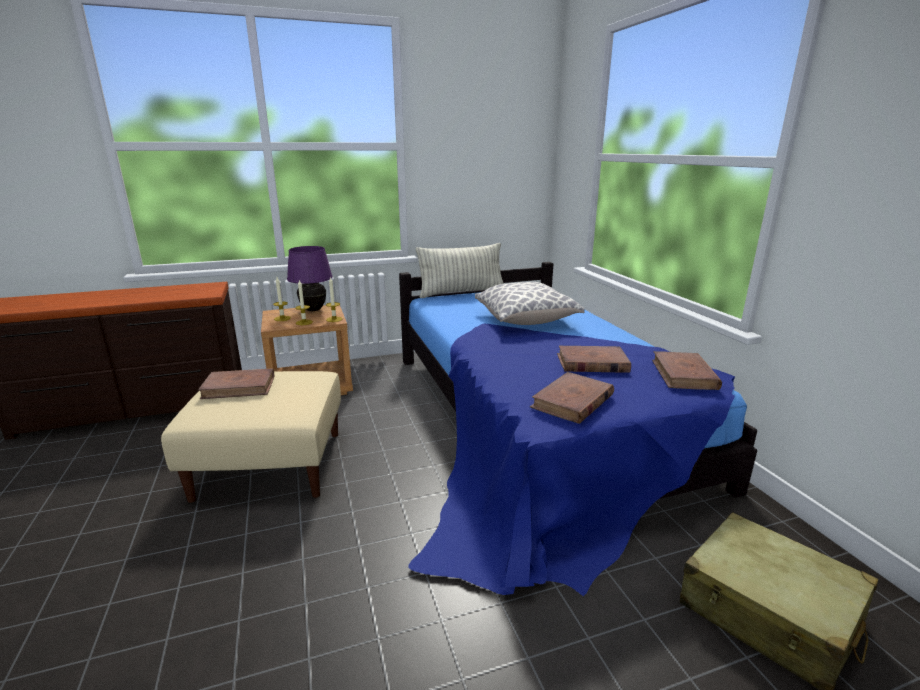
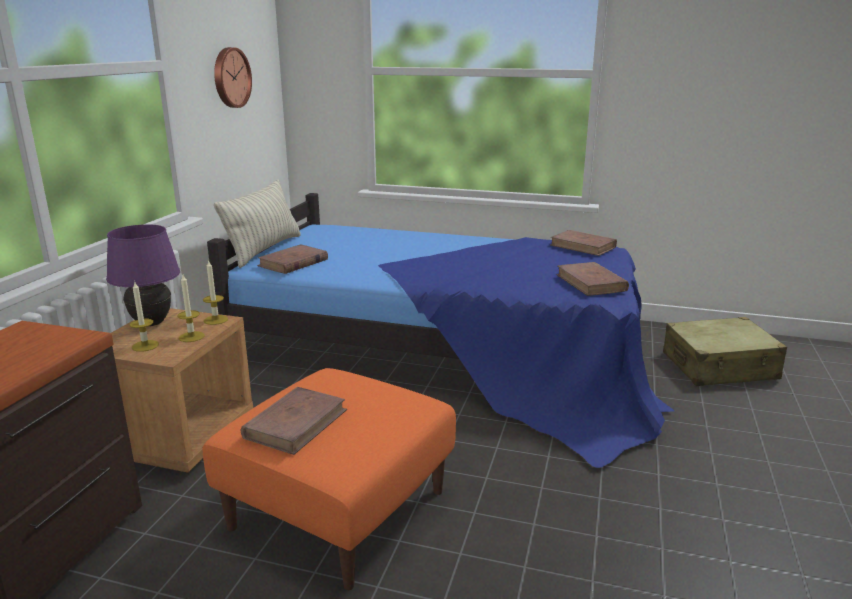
camera: 55 degrees left, 0 degrees up
(271, 464) = (339, 508): beige ottoman -> orange ottoman
(479, 159) = (230, 77): none -> wall clock
(525, 320) = (397, 251): pillow -> none
(592, 363) = (530, 260): brown book -> brown book (293, 263)

